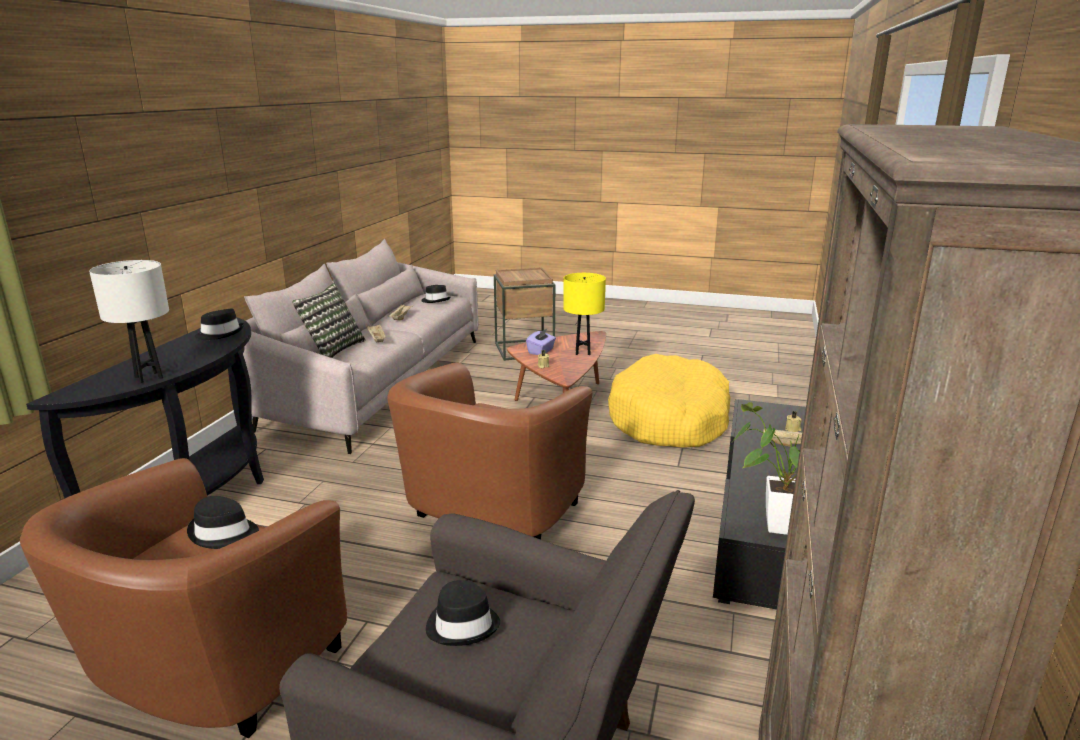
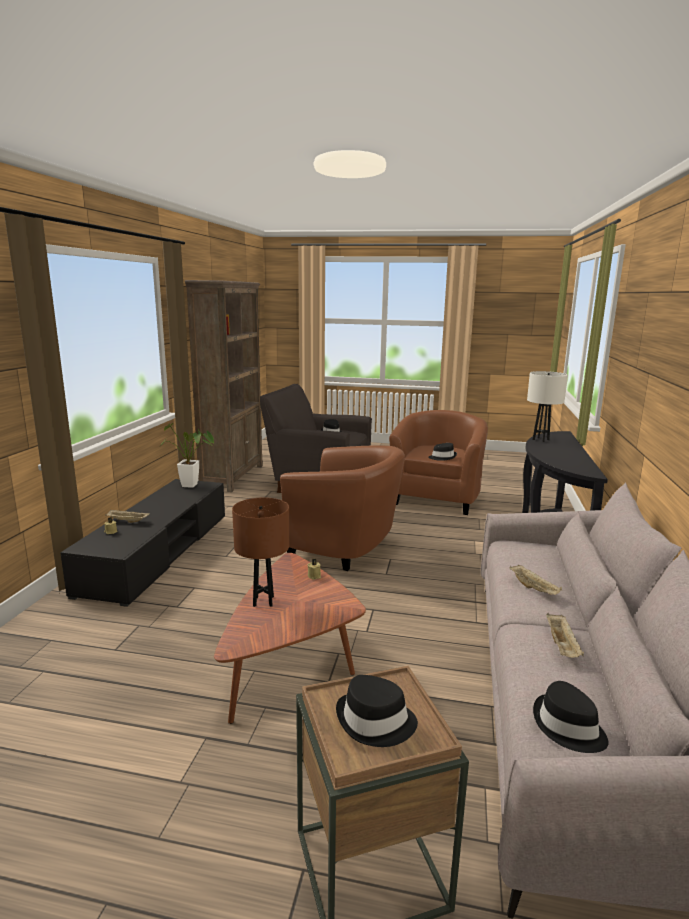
camera: 175 degrees right, 5 degrees down
(220, 334) = (568, 463): black hat -> black hat (375, 722)
(332, 349) = (563, 569): pillow -> none
(488, 518) = (346, 548): brown armchair -> brown armchair turned 90 degrees clockwise
(541, 351) = (318, 601): purple tissue box -> none
(582, 352) = (263, 601): yellow table lamp -> brown table lamp
(669, 419) = (165, 644): yellow dog bed -> none

